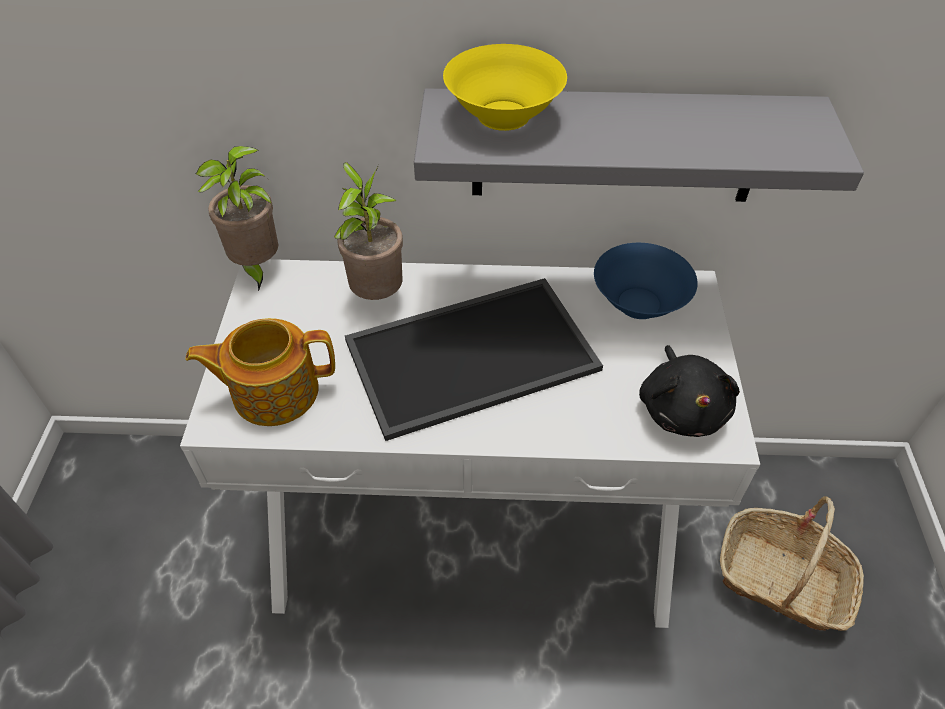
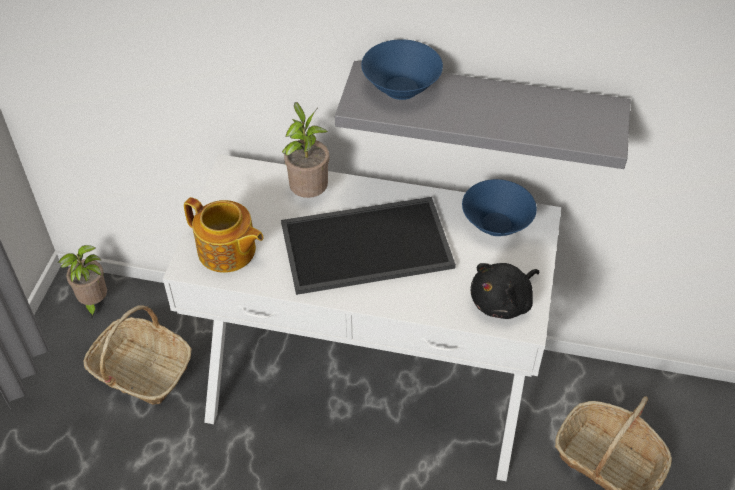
camera: 10 degrees right, 0 degrees up
(180, 555) = (141, 370): none -> basket
(256, 268) = (227, 162): potted plant -> potted plant (93, 303)
(273, 391) = (227, 251): teapot -> teapot turned 150 degrees counterclockwise
(504, 116) = (401, 88): yellow bowl -> blue bowl
(682, 408) = (503, 301): black plush toy -> black plush toy turned 45 degrees clockwise

